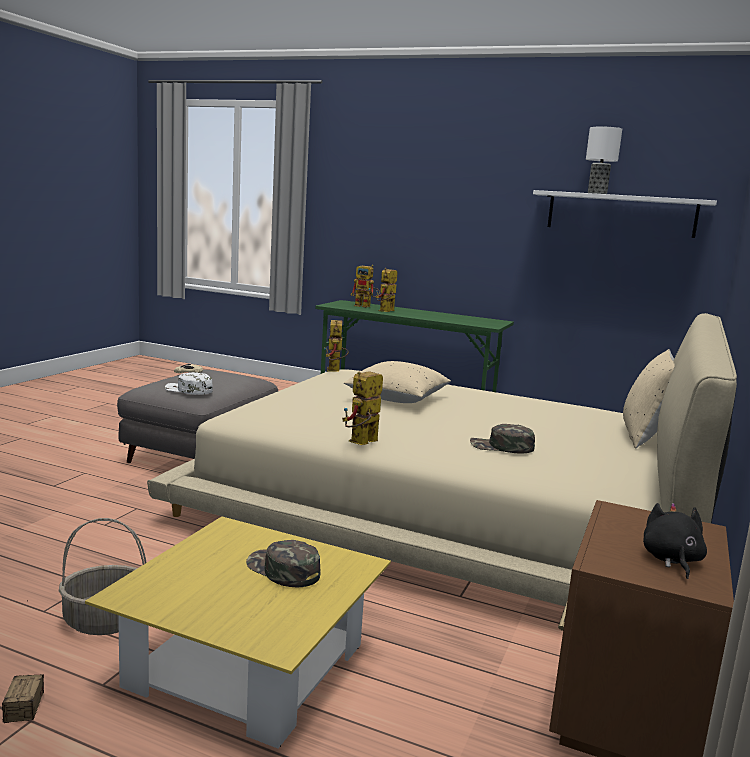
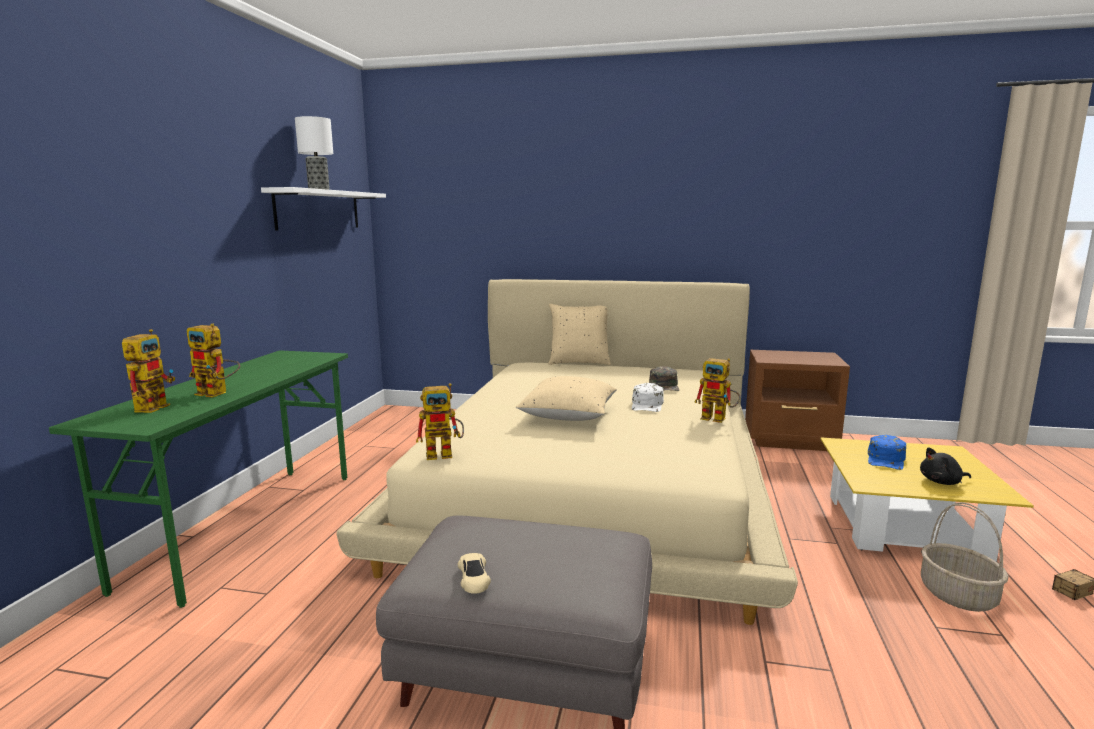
camera: 100 degrees left, 0 degrees up
(188, 390) = (594, 546): white cap -> white cap (647, 405)
(282, 570) = (886, 459): green cap -> blue cap
(671, 560) = (809, 356): black plush toy -> black plush toy (942, 482)

